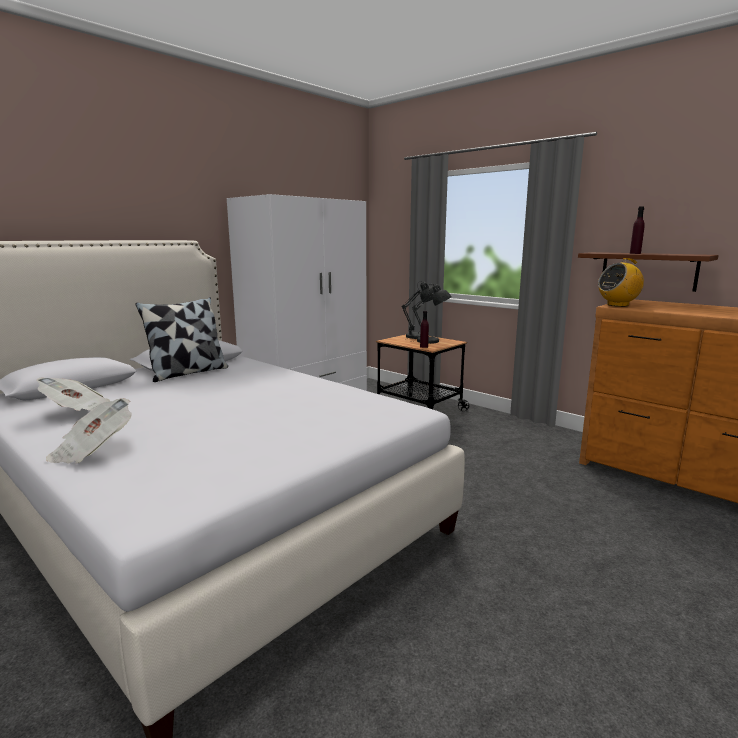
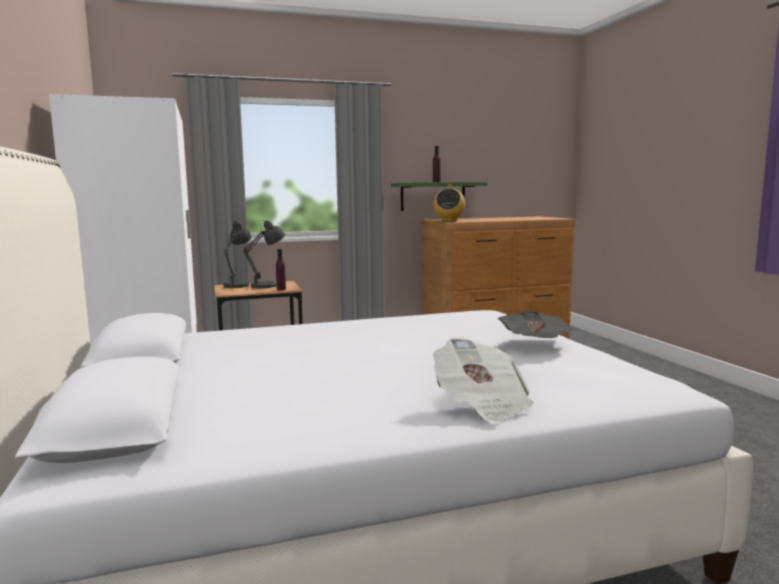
camera: 60 degrees left, 5 degrees down
(79, 412) = (297, 412): newspaper -> newspaper (535, 345)
(188, 373) = (198, 357): pillow -> none
(648, 271) = (433, 196): brown shelf -> green shelf

